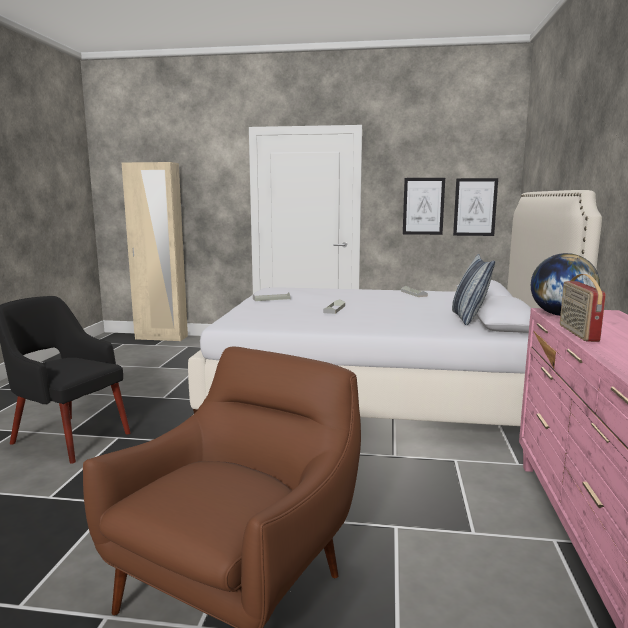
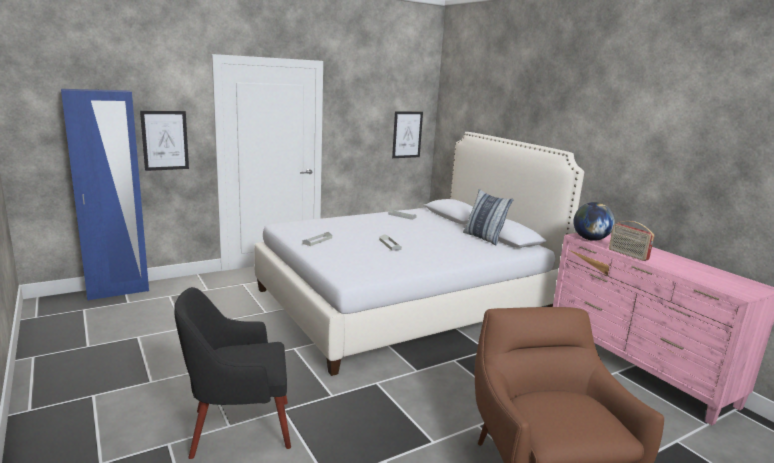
camera: 40 degrees left, 5 degrees up
(161, 338) = (118, 291): beige wardrobe -> blue wardrobe
(423, 206) = (371, 134): picture -> picture (165, 140)

